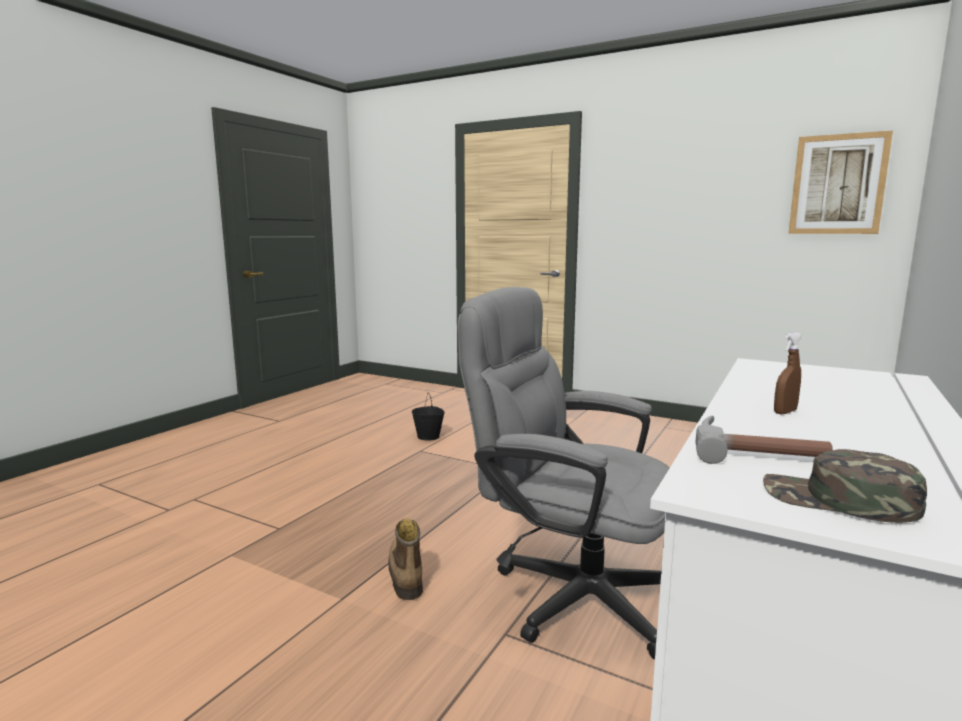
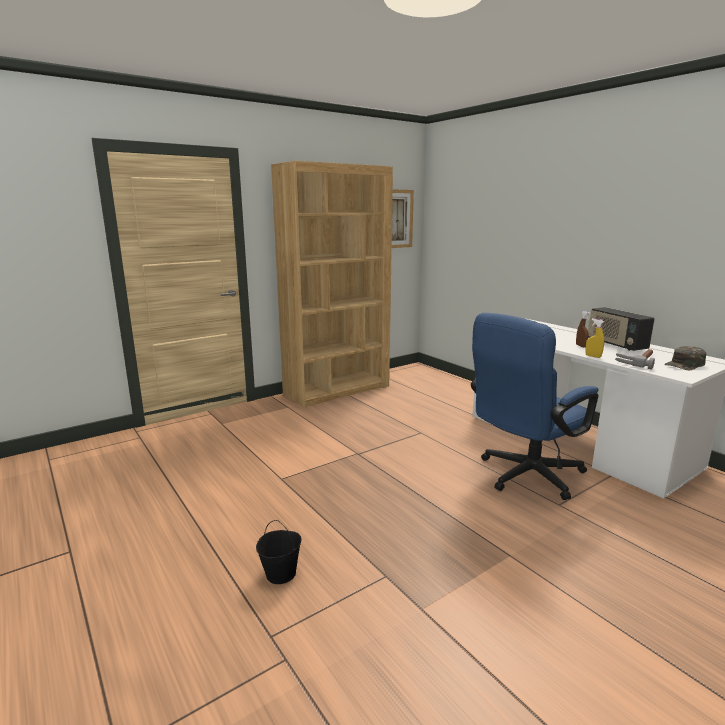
camera: 65 degrees left, 5 degrees up
(405, 573) = (486, 524): boot -> none
(428, 437) = (253, 468): black bucket -> black bucket (281, 573)
(569, 591) = (524, 476): grey office chair -> blue office chair
(663, 427) = (337, 390): none -> brown bookcase
(716, 420) = (593, 356): none -> yellow spray bottle
(881, 437) = (615, 344): none -> radio

